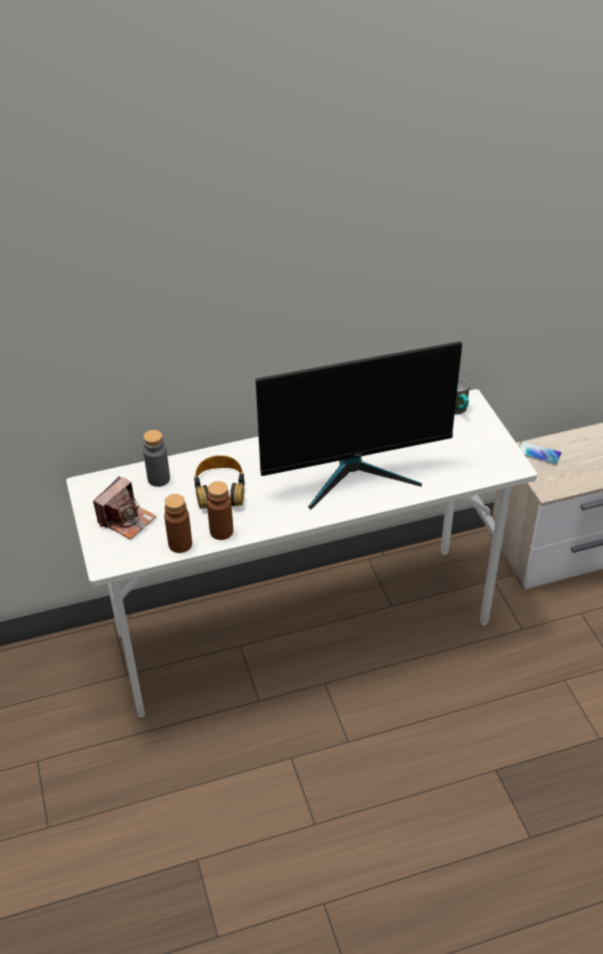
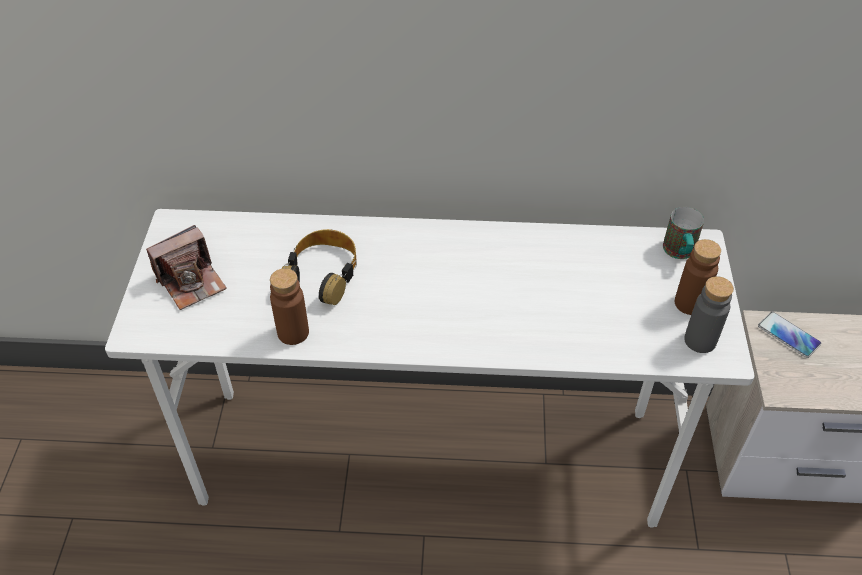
camera: 20 degrees right, 5 degrees up
(159, 479) = (258, 240): grey bottle -> grey bottle (700, 340)
(180, 544) = (235, 334): brown bottle -> brown bottle (689, 303)
(356, 473) = (502, 302): monitor -> none

